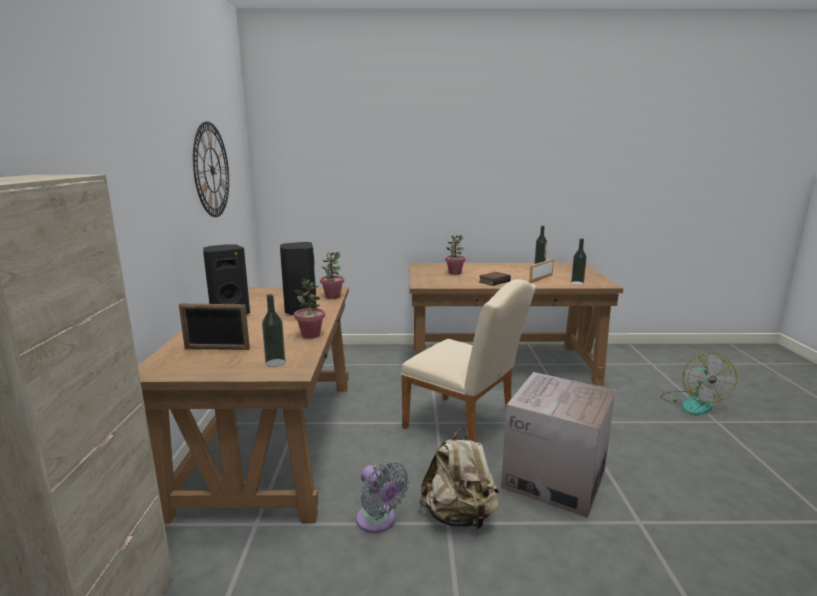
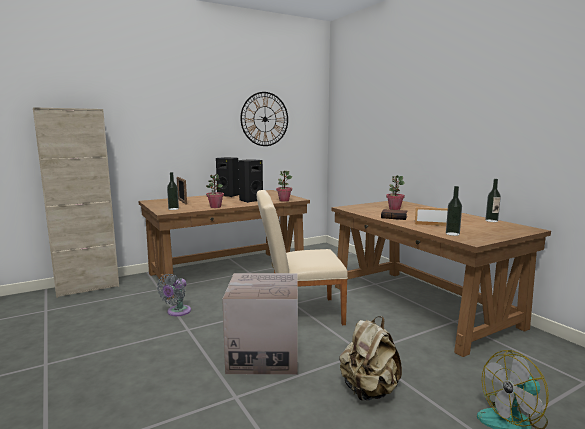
camera: 60 degrees right, 5 degrees down
(459, 516) = (196, 331): beige backpack -> beige backpack (368, 391)
(465, 427) = (299, 313): beige chair -> beige chair turned 75 degrees clockwise

